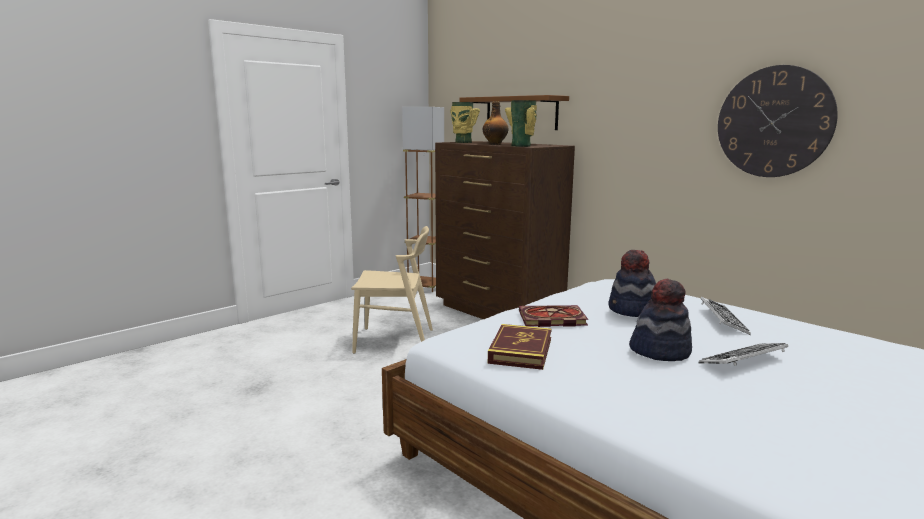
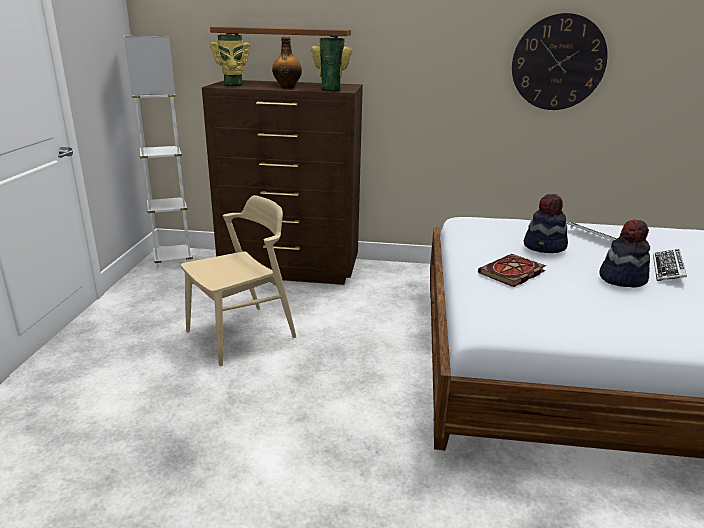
camera: 40 degrees left, 10 degrees up
(425, 287) = (173, 259): brown floor lamp -> white floor lamp
(520, 351) = (558, 313): book -> none

